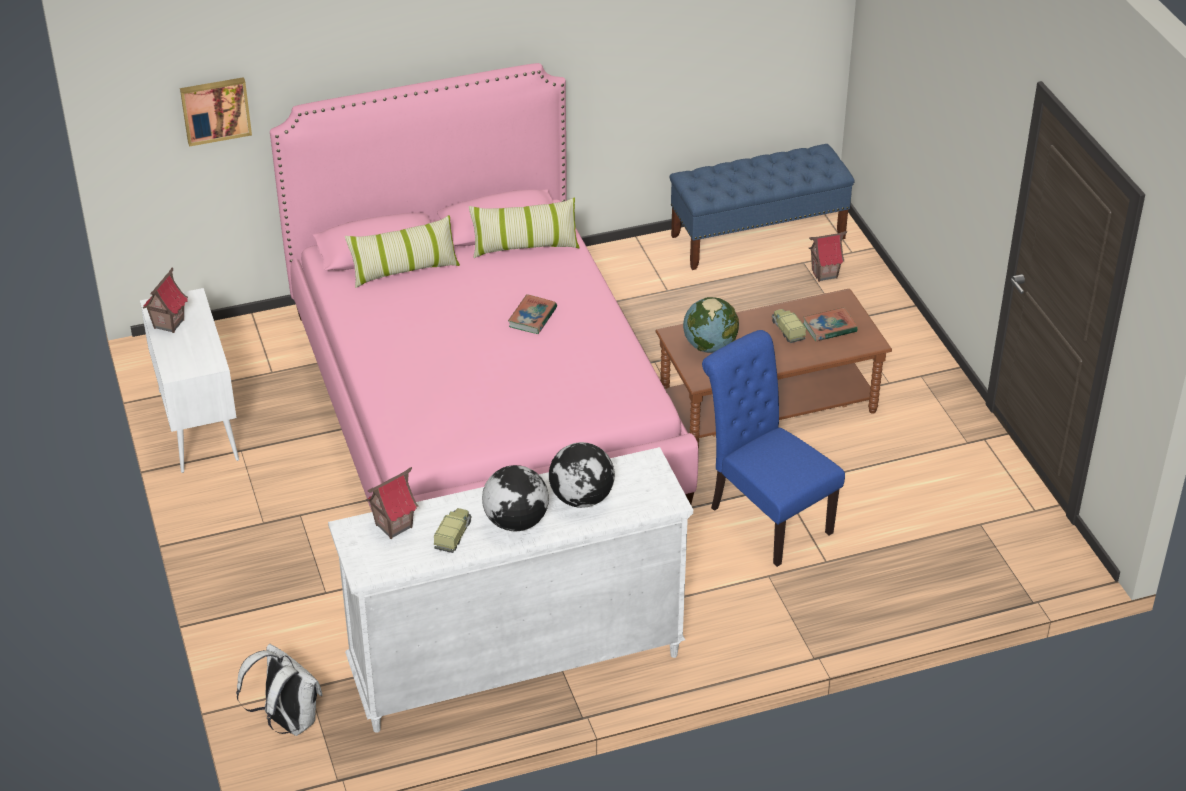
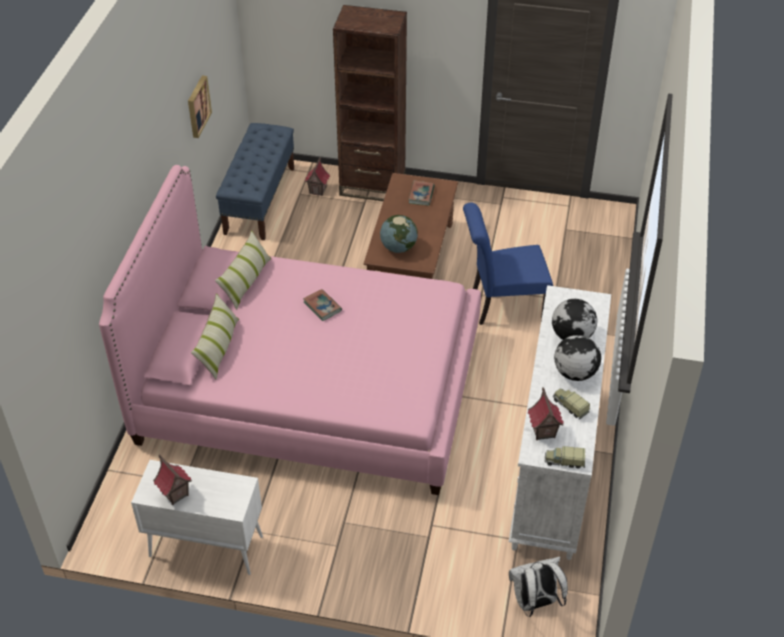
camera: 60 degrees left, 5 degrees up
(215, 110) = (66, 339): picture -> picture (197, 106)
(787, 330) = (410, 211): toy truck -> toy truck (564, 461)
(880, 315) = (372, 186): none -> brown bookcase

